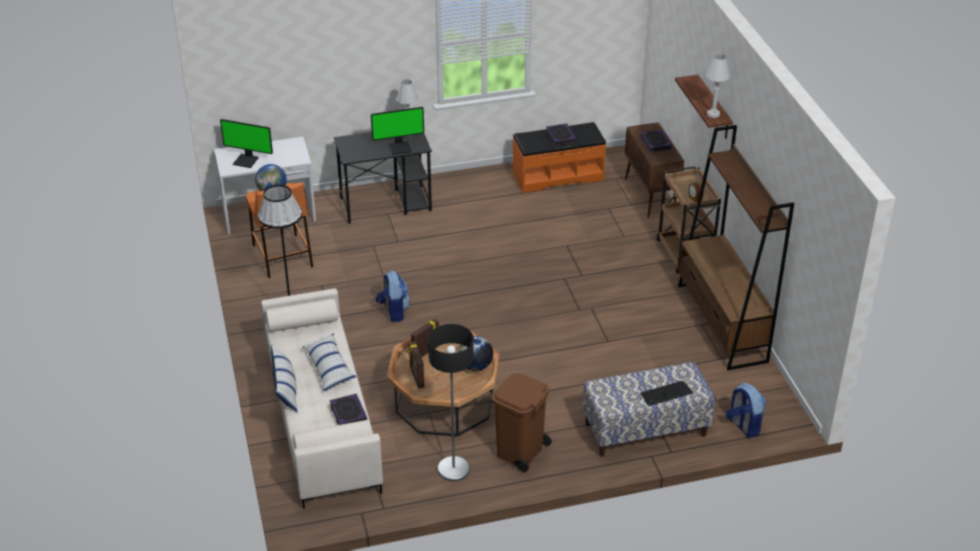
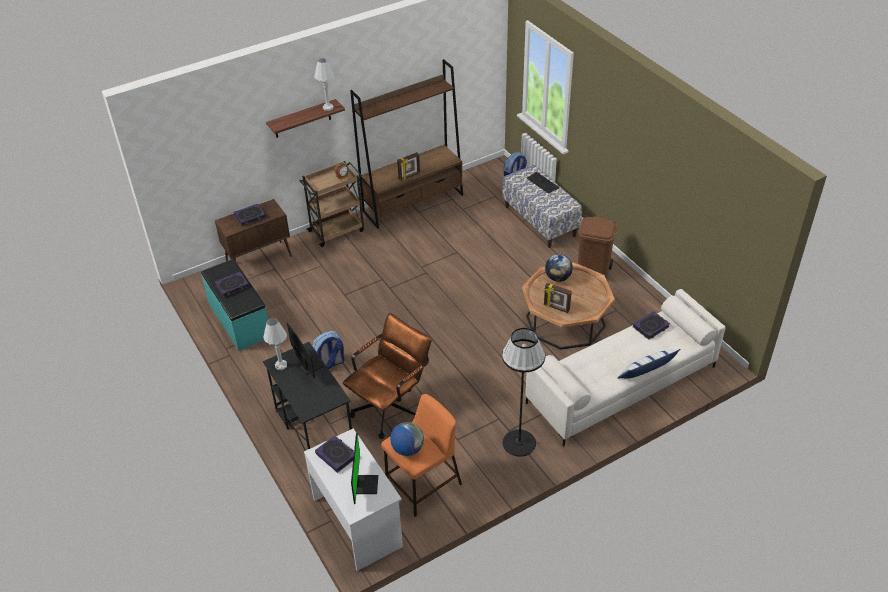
camera: 105 degrees left, 5 degrees up
(287, 151) = (336, 455): none -> book
(329, 368) = (608, 353): pillow -> none
(387, 252) = (391, 406): none -> brown office chair
(393, 312) = (473, 378): backpack -> backpack (330, 364)
(416, 377) = (587, 305): picture frame -> picture frame (409, 176)
(454, 469) = (629, 300): floor lamp -> none
(557, 176) = (239, 320): orange bench -> turquoise bench

